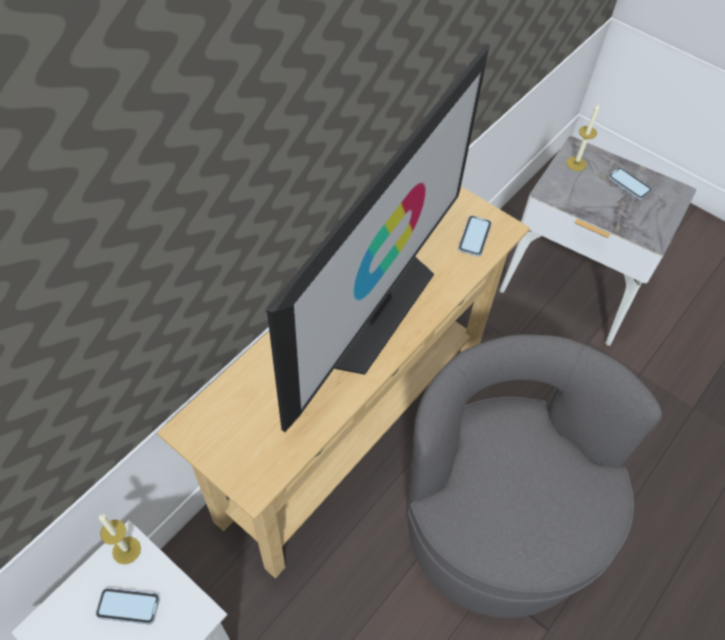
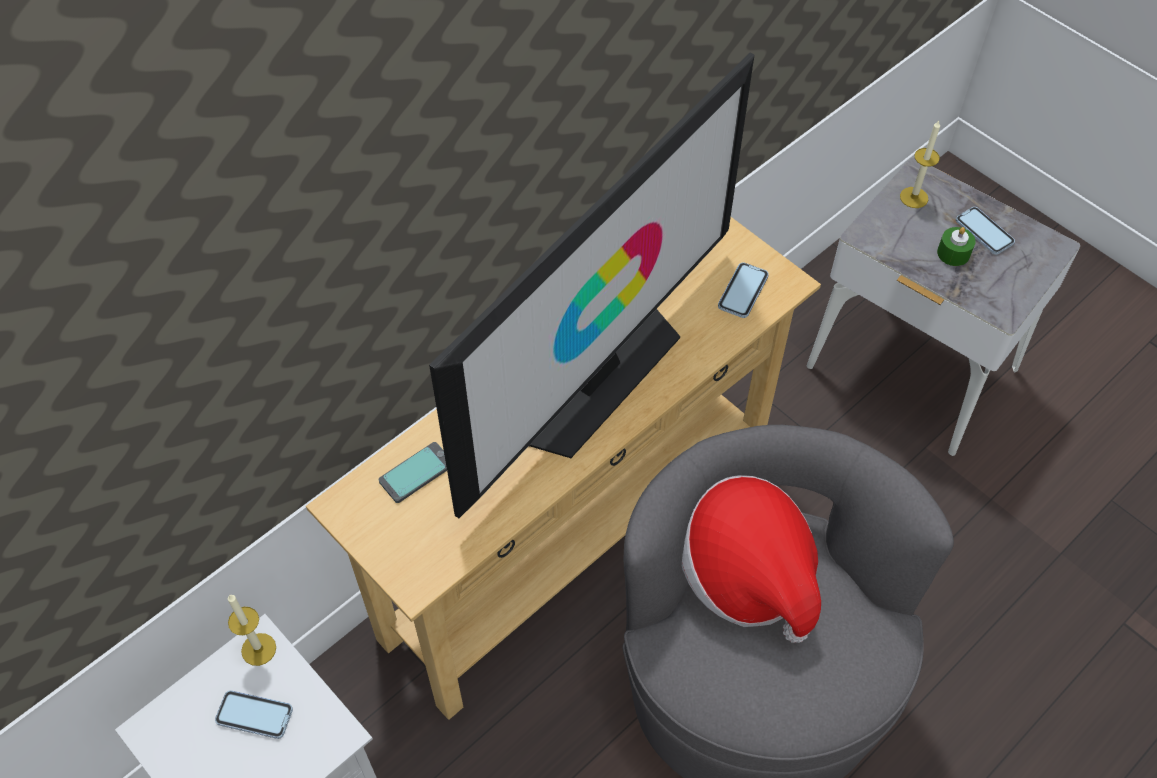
camera: 10 degrees right, 0 degrees up
(244, 397) = (416, 473): none -> phone
(498, 449) = (746, 574): none -> hat
(611, 201) = (953, 253): none -> green candle

